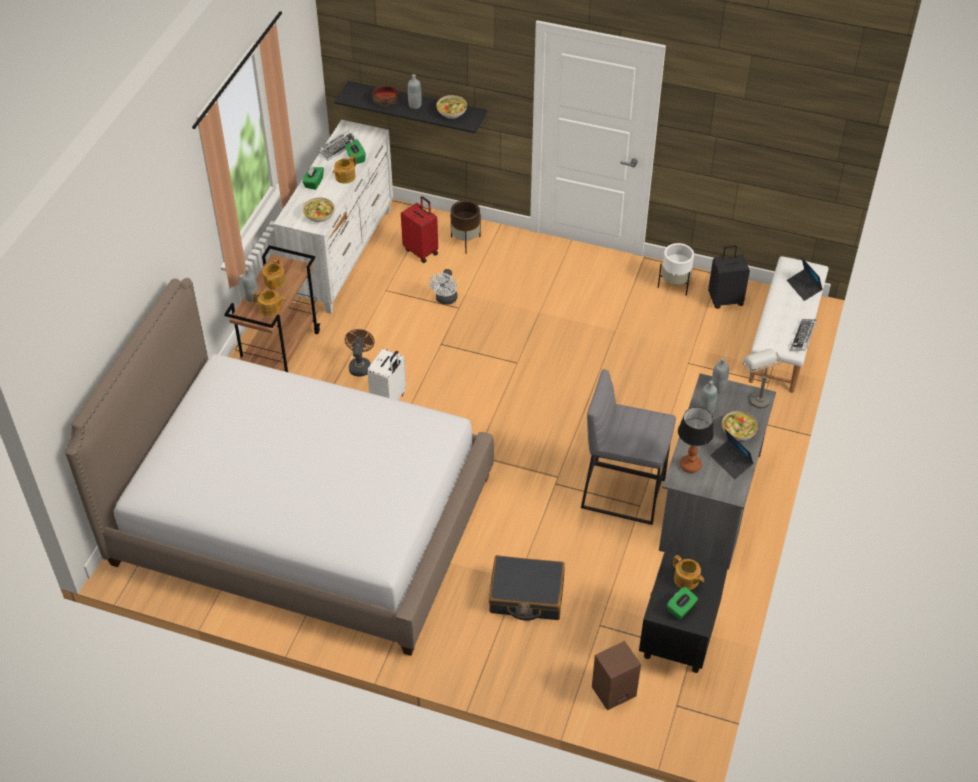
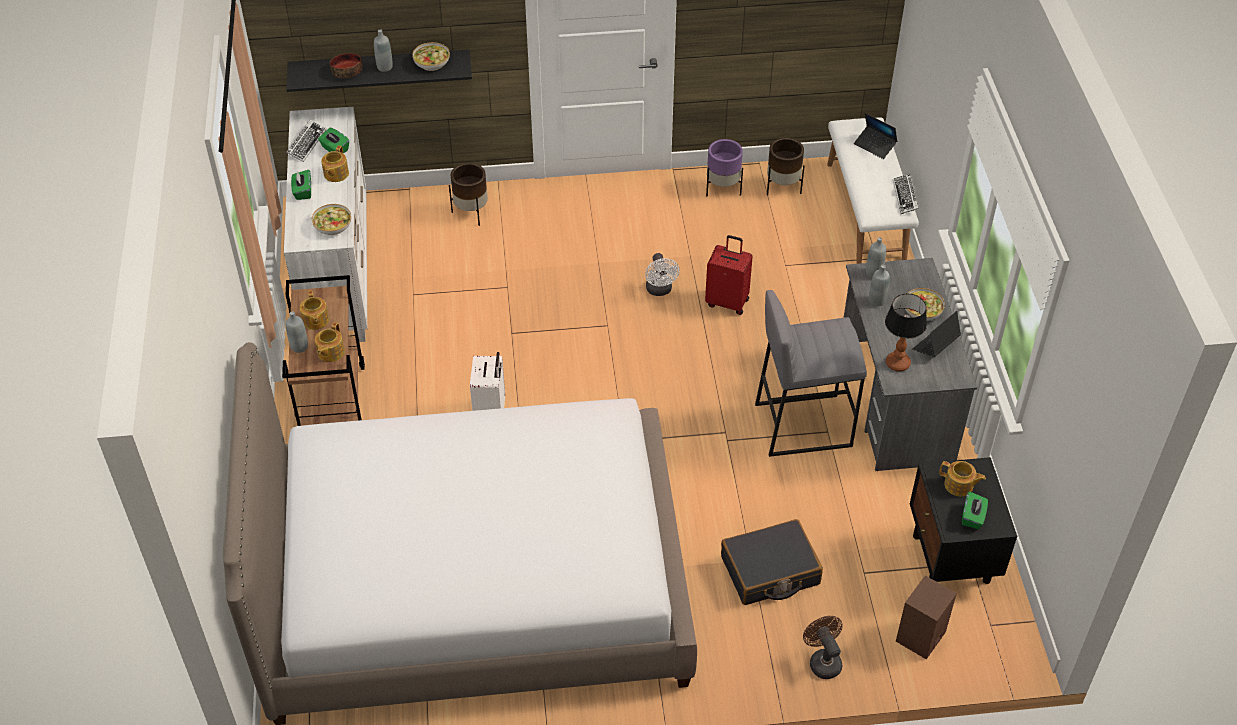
camera: 25 degrees left, 0 degrees up
(270, 309) = (330, 352): teapot -> teapot turned 120 degrees clockwise
(360, 365) = (435, 387): brown fan -> brown fan (822, 661)
(421, 251) = (427, 238): red suitcase -> red suitcase (727, 302)
(445, 300) = (487, 283): white fan -> white fan (660, 290)
(674, 286) = (723, 189): white planter -> purple planter
(725, 300) = (783, 187): black suitcase -> brown planter
(731, 462) = (935, 345): laptop -> laptop turned 105 degrees clockwise
(755, 396) = (915, 269): grey table lamp -> none

